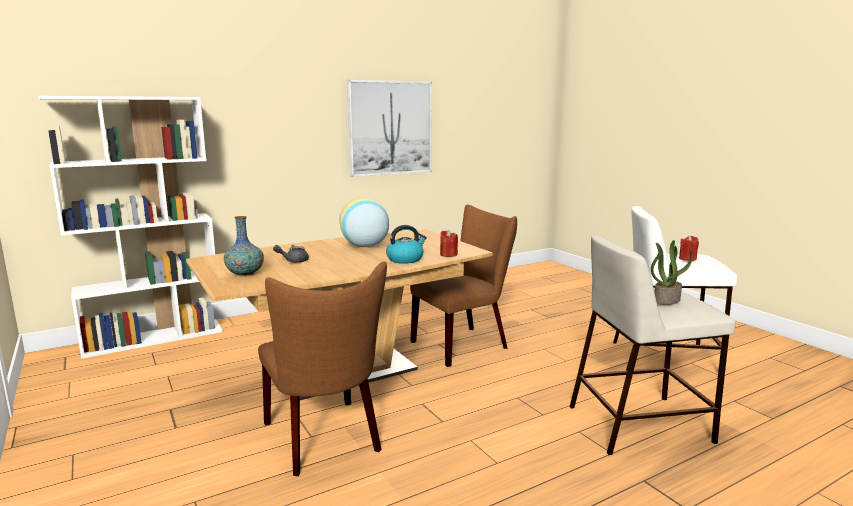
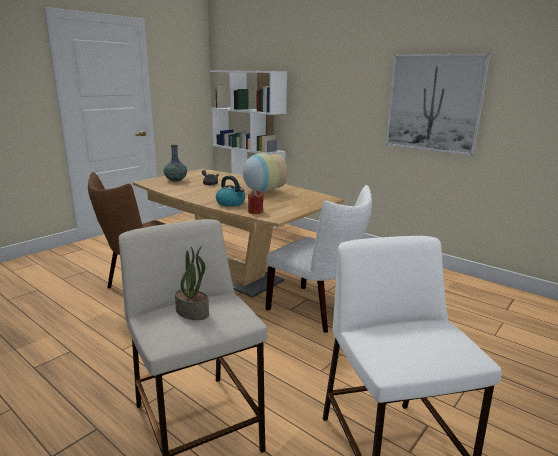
camera: 70 degrees right, 5 degrees up
(464, 344) = (317, 310): brown chair -> white chair
(687, 259) = (413, 337): red candle -> none

